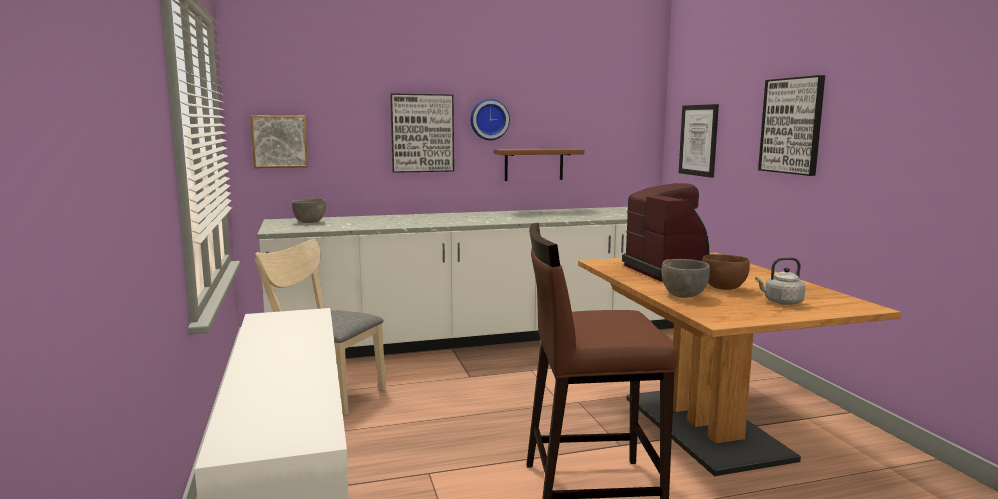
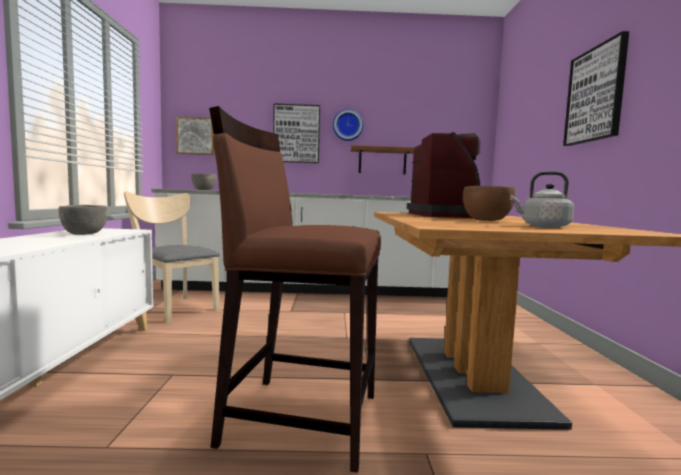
camera: 15 degrees right, 5 degrees down
(683, 295) = (432, 220): grey bowl -> grey bowl (85, 234)
(698, 140) = (518, 137): picture -> none

